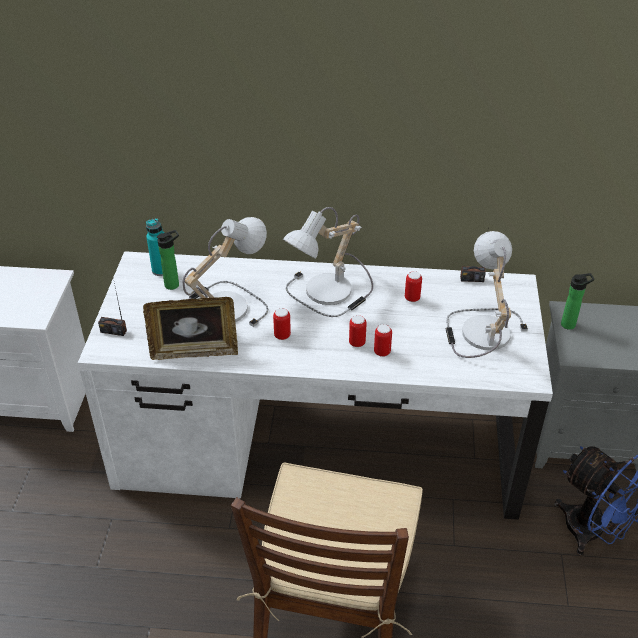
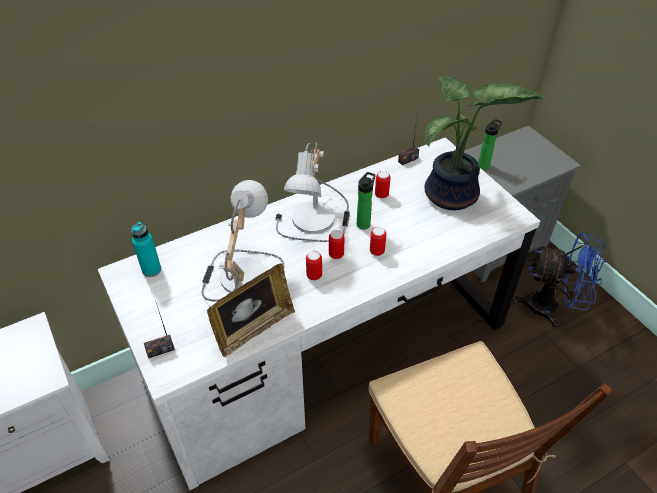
camera: 35 degrees left, 5 degrees up
(174, 284) = (176, 277): bottle -> bottle (364, 223)
(382, 352) = (402, 249): can -> can (336, 255)
(480, 331) = (452, 197): table lamp -> potted plant

